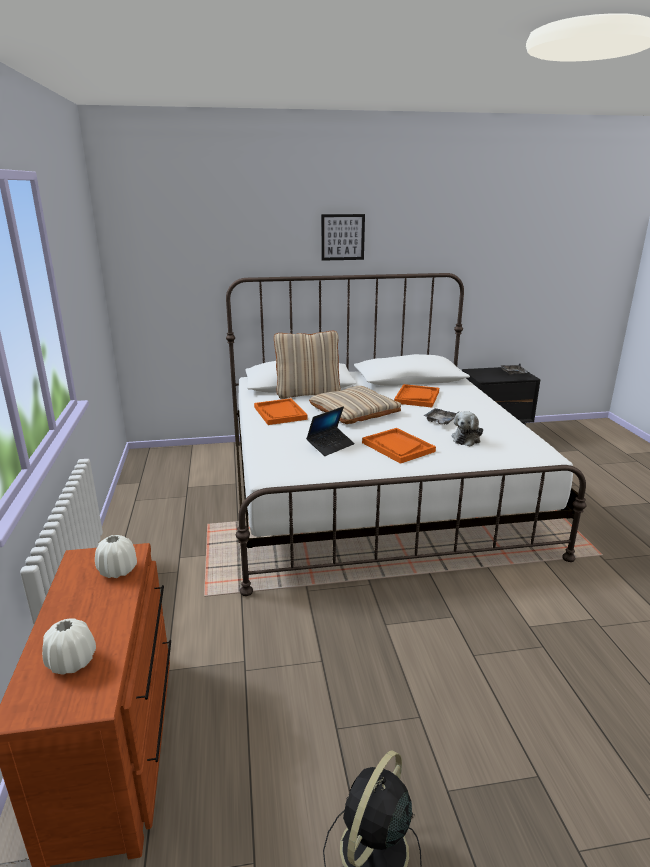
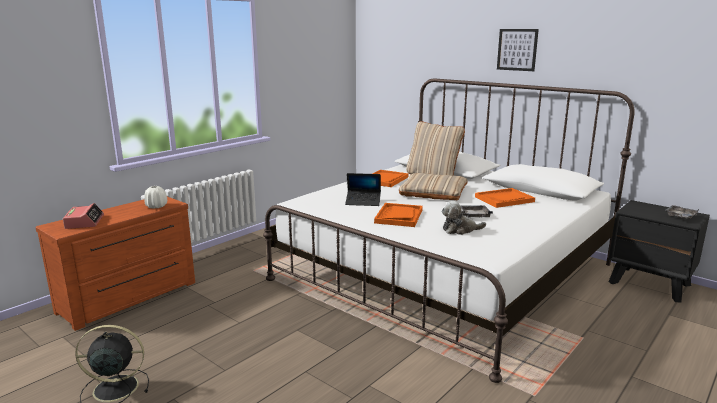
camera: 50 degrees right, 5 degrees down
(72, 662) = (84, 222): white vase -> alarm clock

